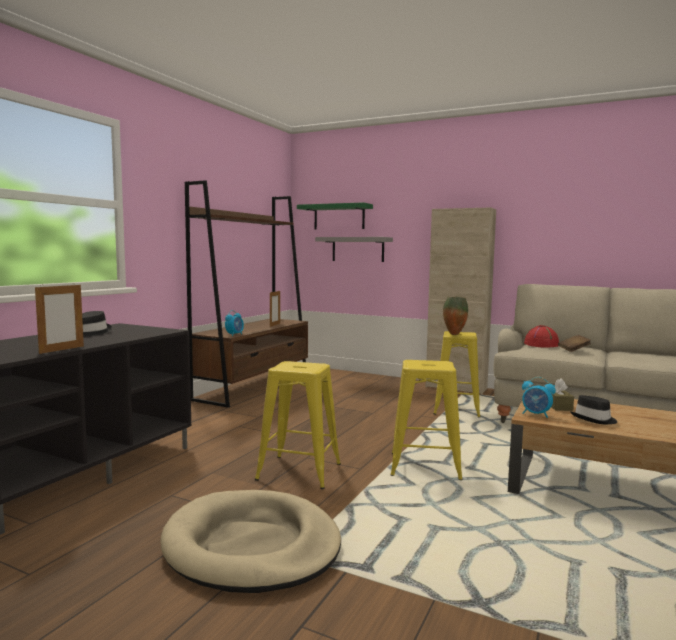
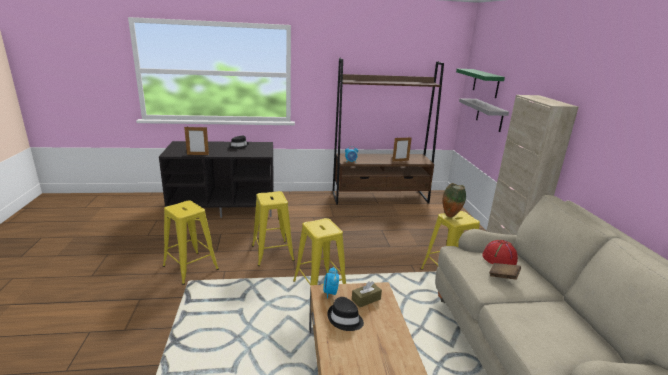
camera: 55 degrees right, 15 degrees up
(251, 546) = (190, 267): beige dog bed -> yellow stool

